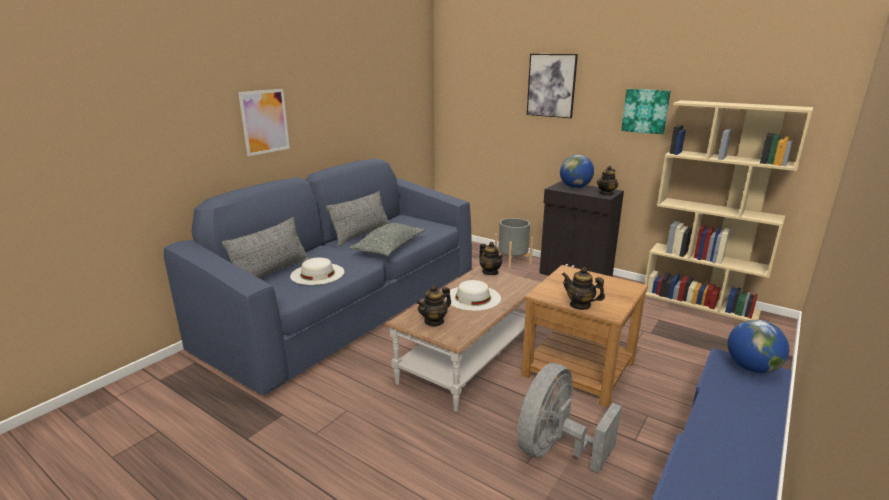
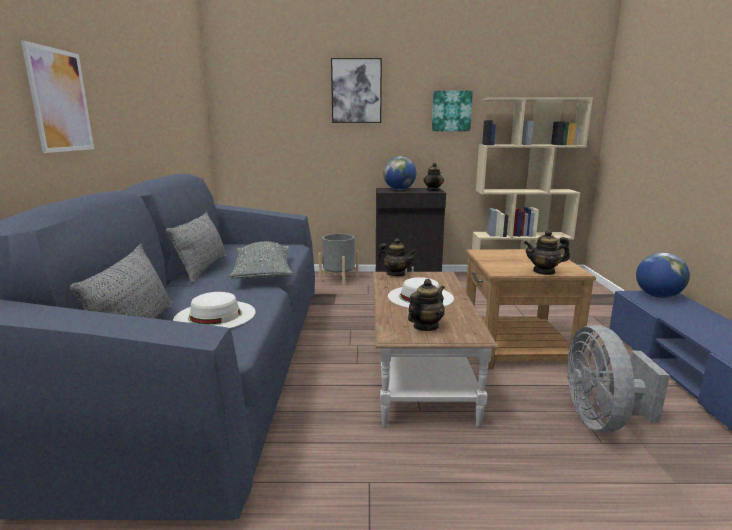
camera: 35 degrees left, 5 degrees down
(434, 321) = (425, 326): teapot -> teapot turned 150 degrees counterclockwise

